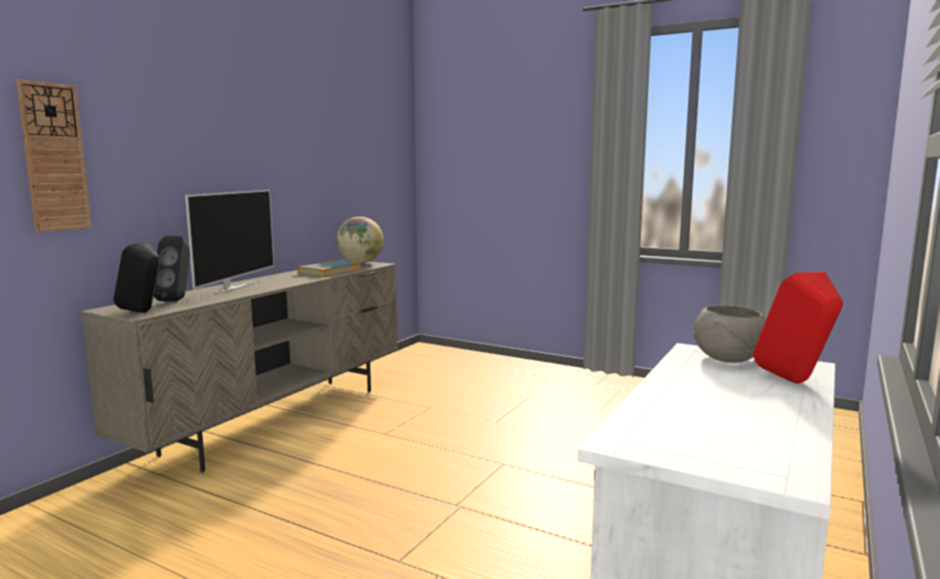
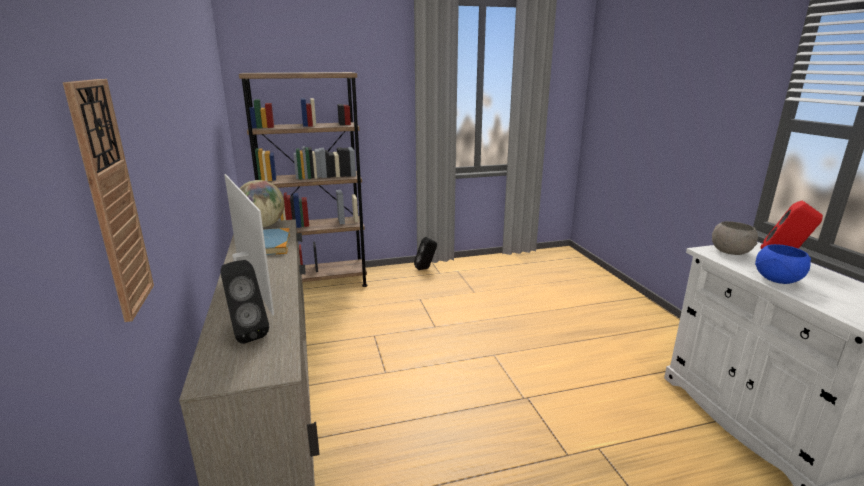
camera: 45 degrees left, 10 degrees up
(143, 312) = (270, 365): black speaker -> black speaker (426, 268)
(462, 358) = (318, 283): none -> brown bookcase
(676, 387) = (777, 280): none -> blue bowl

